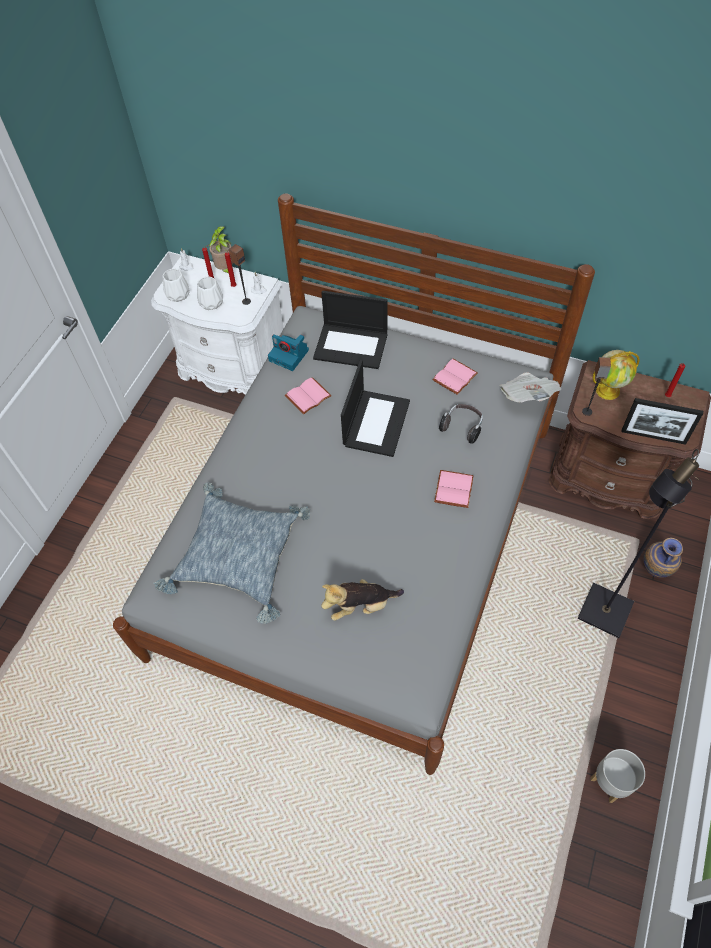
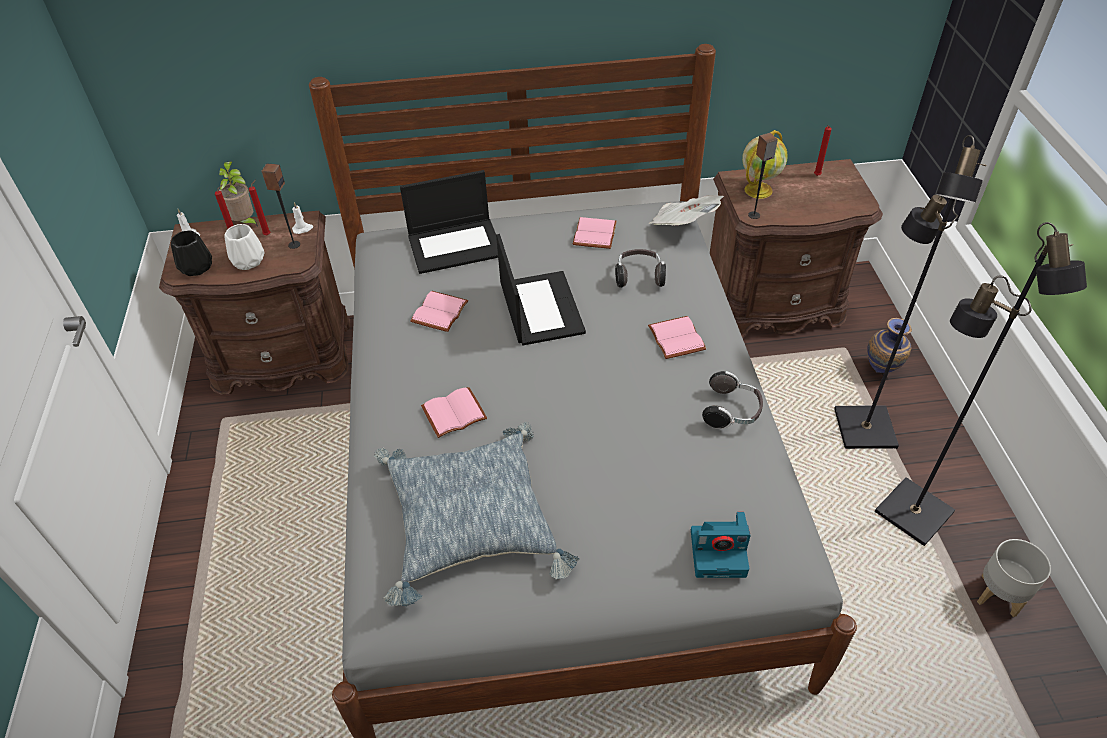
camera: 30 degrees left, 10 degrees down
(178, 294) = (197, 267): white vase -> black vase
(232, 368) = (283, 358): white nightstand -> brown nightstand
(272, 476) = (454, 412): none -> pink book
(290, 355) = (387, 280): camera -> camera (719, 552)
(360, 606) = (664, 503): plush toy -> none
(452, 563) = (732, 411): none -> headphones
(593, 691) = (913, 512): none -> black floor lamp
(653, 436) = (833, 213): picture frame -> none

